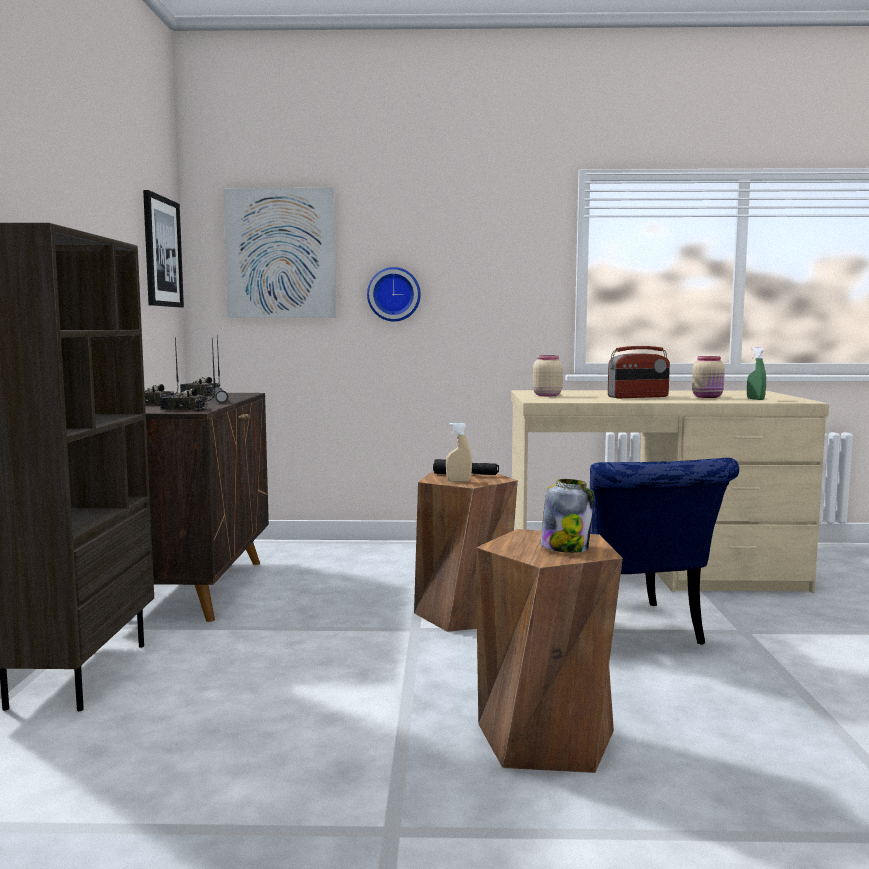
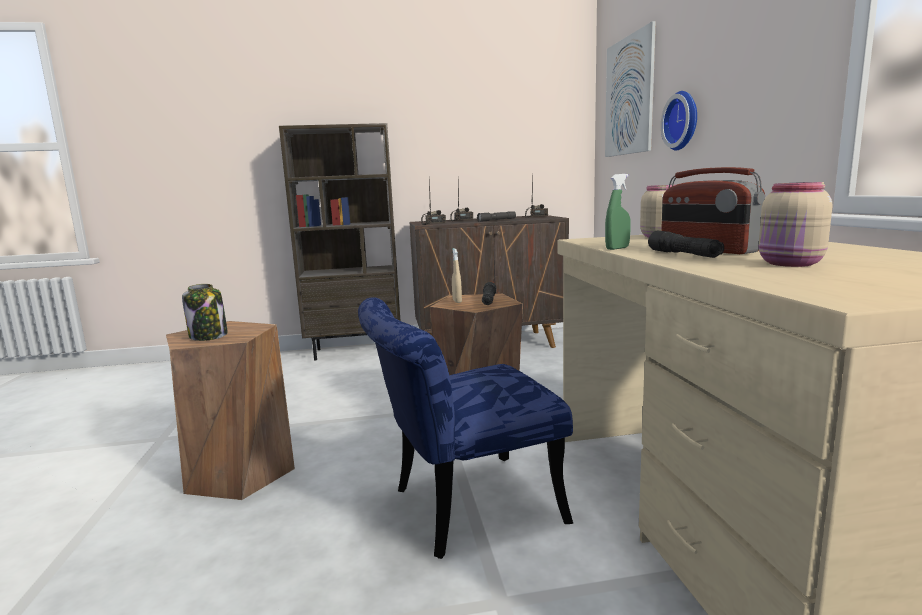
camera: 80 degrees right, 5 degrees up
(162, 252) = (551, 113): picture -> none
(659, 399) = (683, 255): none -> black flashlight
(755, 399) = (810, 279): green spray bottle -> green spray bottle (617, 248)

